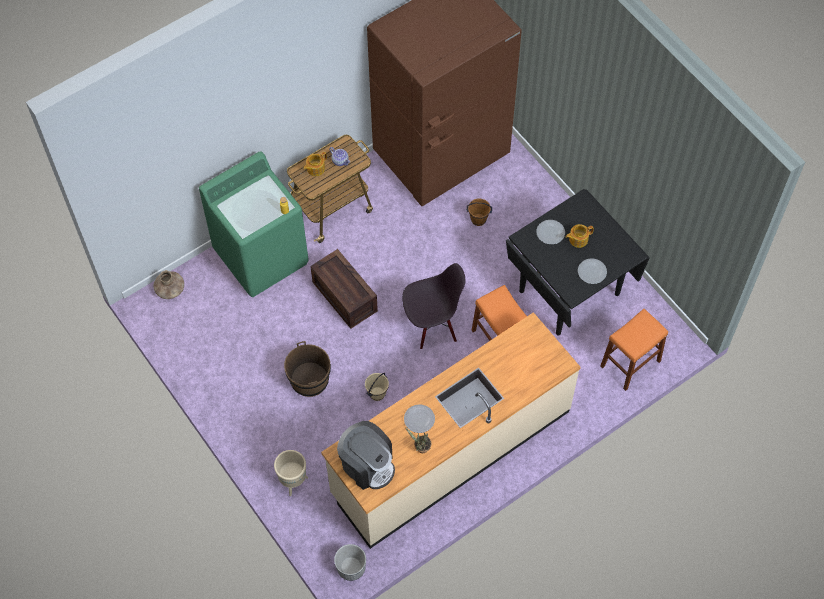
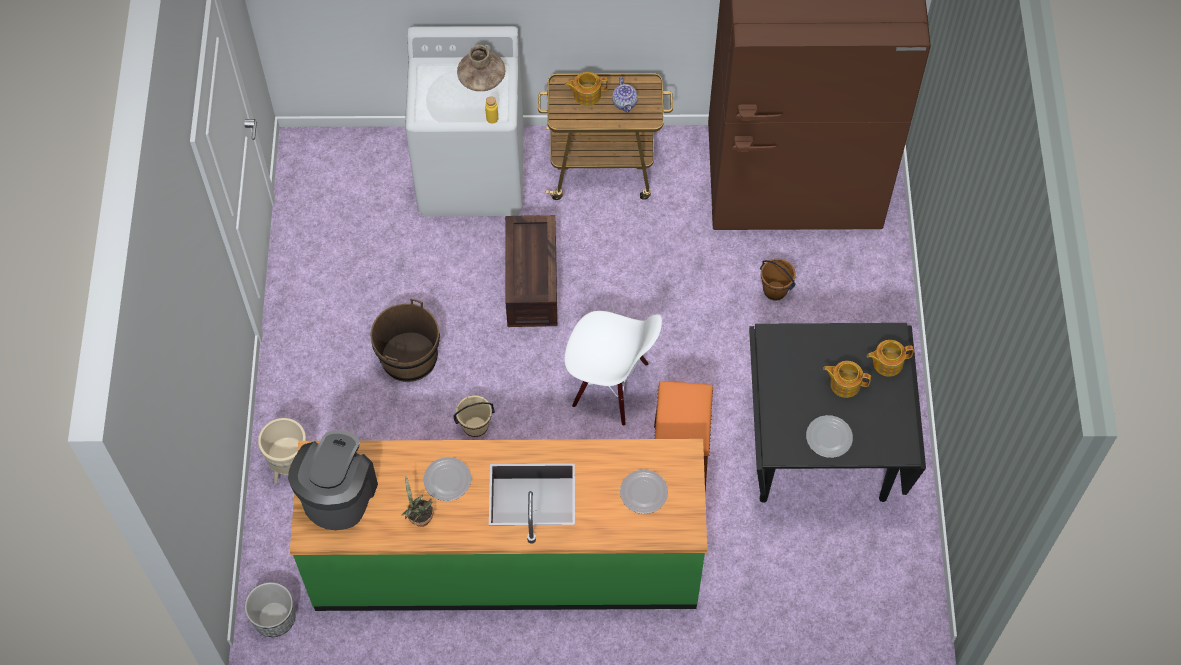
camera: 35 degrees right, 0 degrees up
(170, 289) = (336, 148): brown vase -> brown vase (481, 79)
(262, 256) = (472, 174): green washing machine -> white washing machine
(367, 465) = (338, 494): coffee machine -> coffee machine turned 150 degrees counterclockwise
(432, 325) = (610, 386): black chair -> white chair
(450, 452) = (506, 558): beige counter -> green counter
(550, 233) = (814, 352): plate -> plate (643, 493)
(590, 215) = (887, 363): none -> teapot
(630, 364) = (827, 600): orange stool -> none

